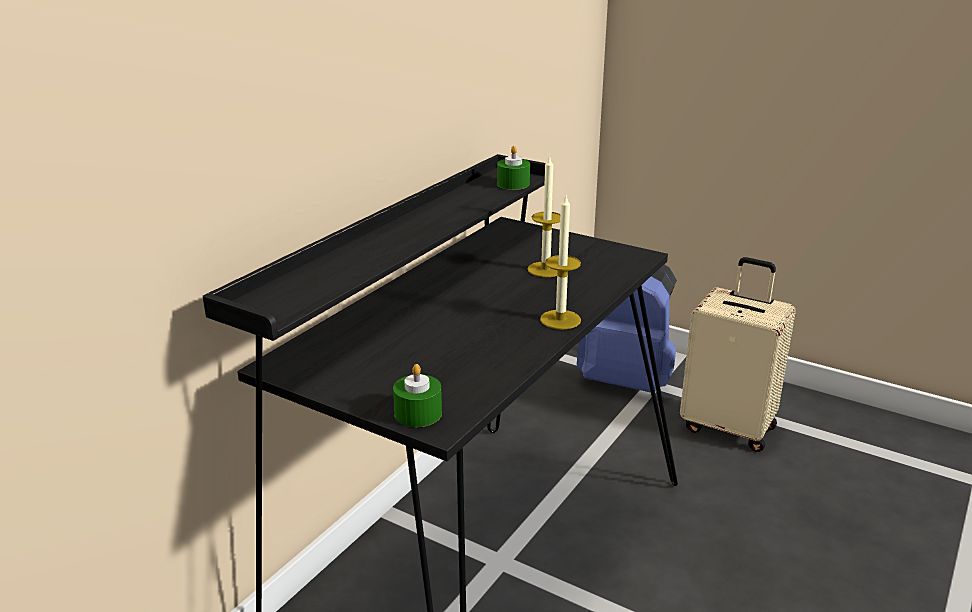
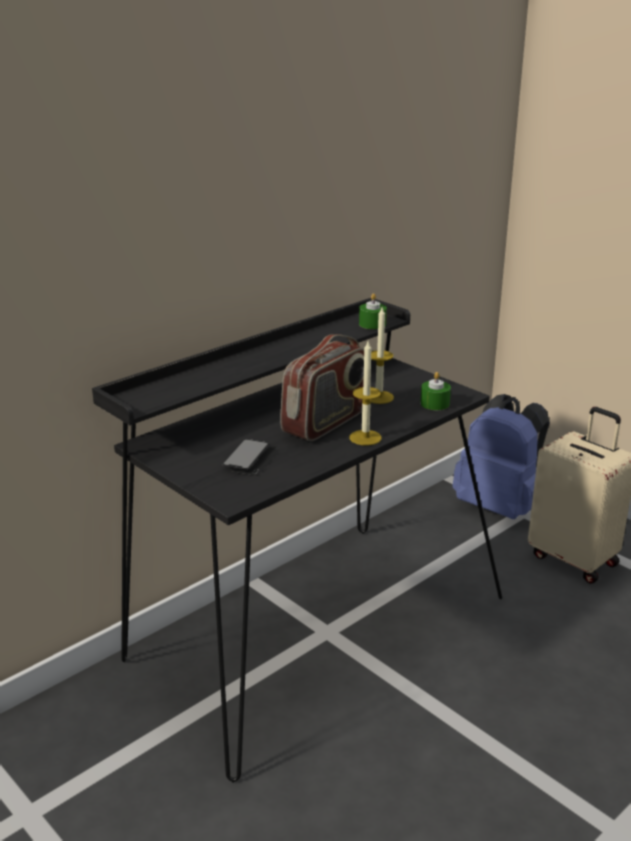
camera: 15 degrees right, 0 degrees up
(418, 413) = (221, 490): green candle -> green candle (435, 404)
(434, 366) = (250, 459): none -> phone
(501, 306) = (326, 422): none -> radio

